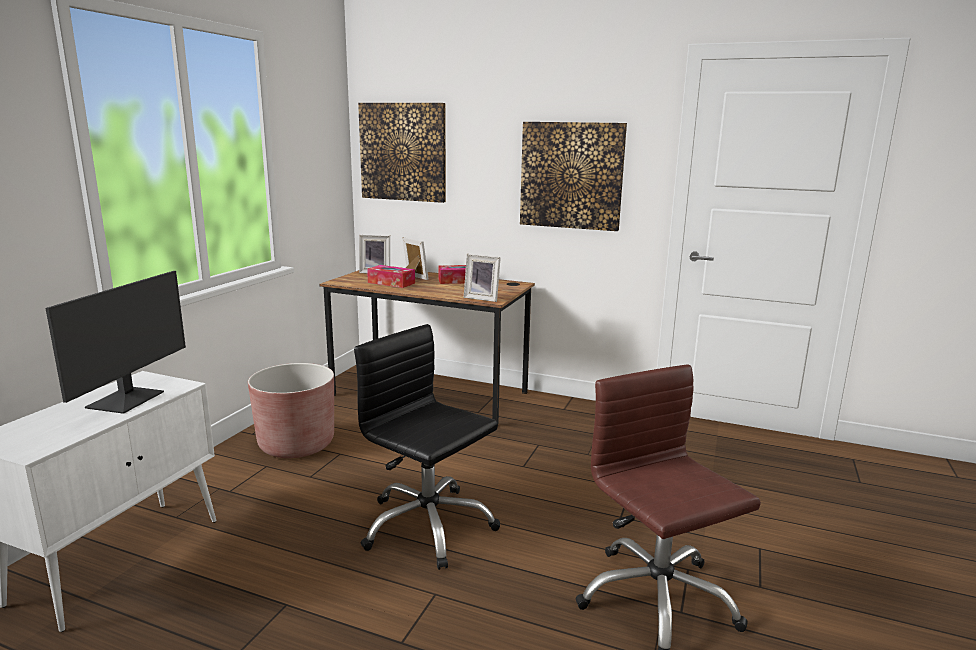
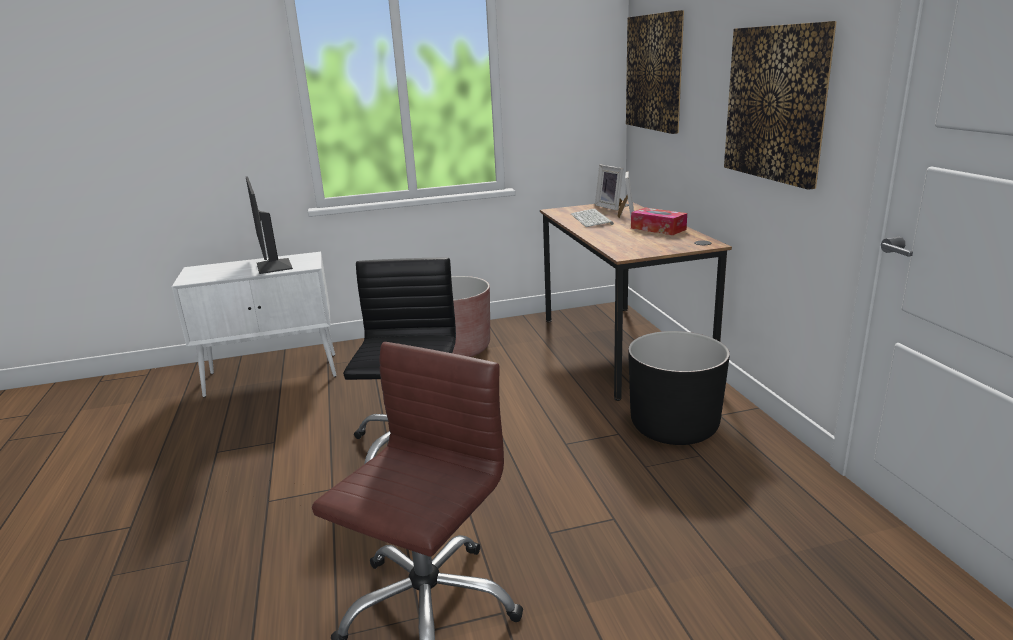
camera: 55 degrees right, 5 degrees up
(127, 400) = (273, 266): monitor -> monitor turned 90 degrees clockwise
(391, 283) = (592, 219): tissue box -> keyboard
(482, 298) = (621, 250): picture frame -> none
(556, 426) = (674, 426): none -> black planter

